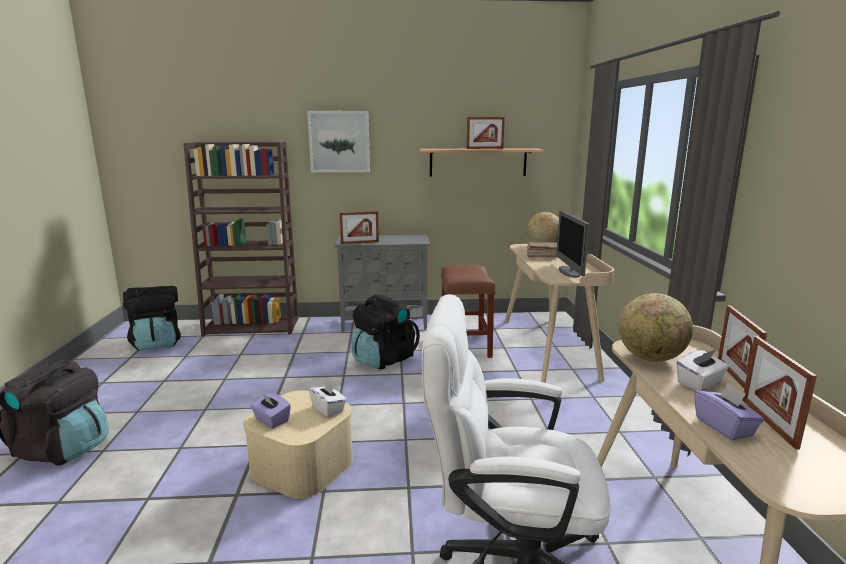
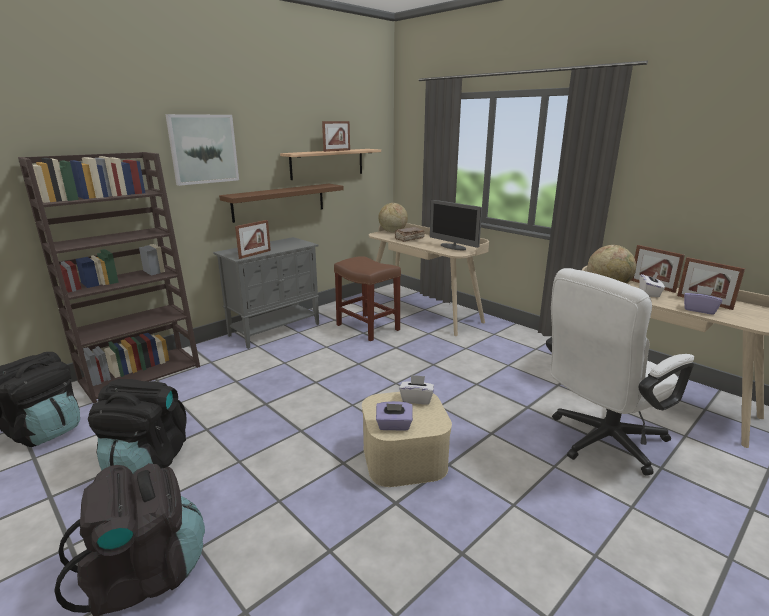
camera: 40 degrees left, 5 degrees up
(383, 359) = (325, 358): black backpack -> black backpack (147, 461)
(414, 197) = (279, 202): none -> brown shelf

